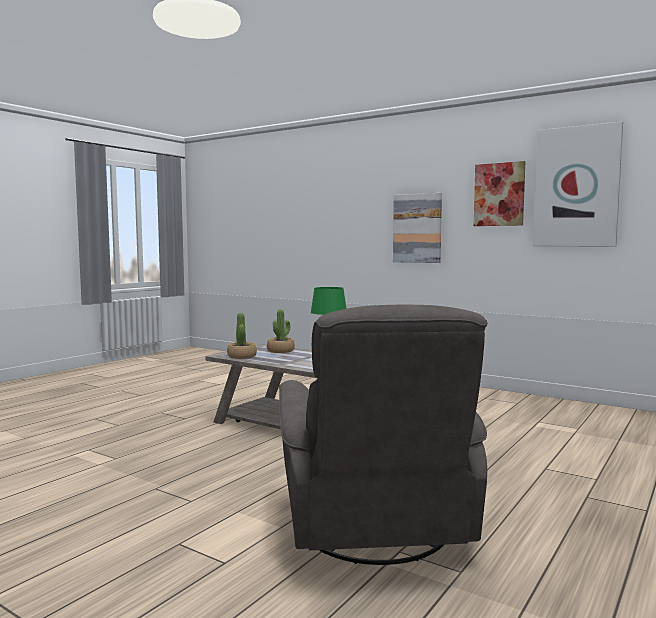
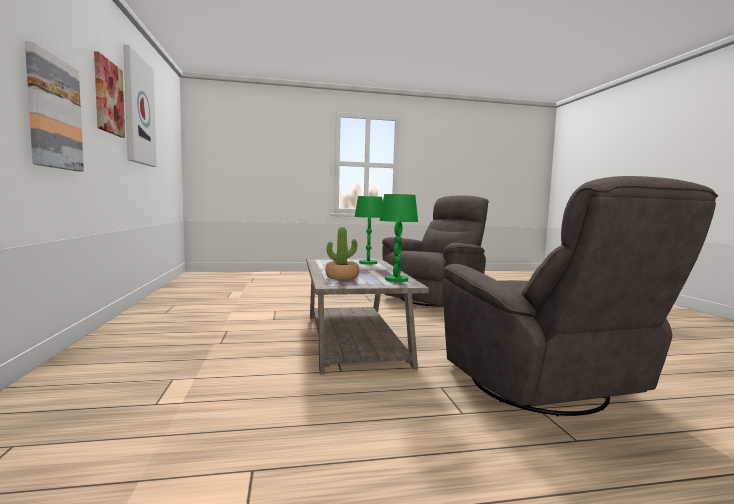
camera: 135 degrees left, 0 degrees up
(114, 435) = (544, 390): none -> grey armchair
(242, 356) = (396, 279): potted plant -> green table lamp

